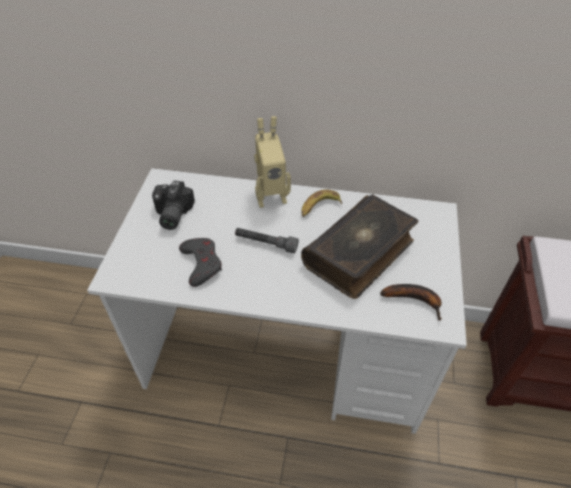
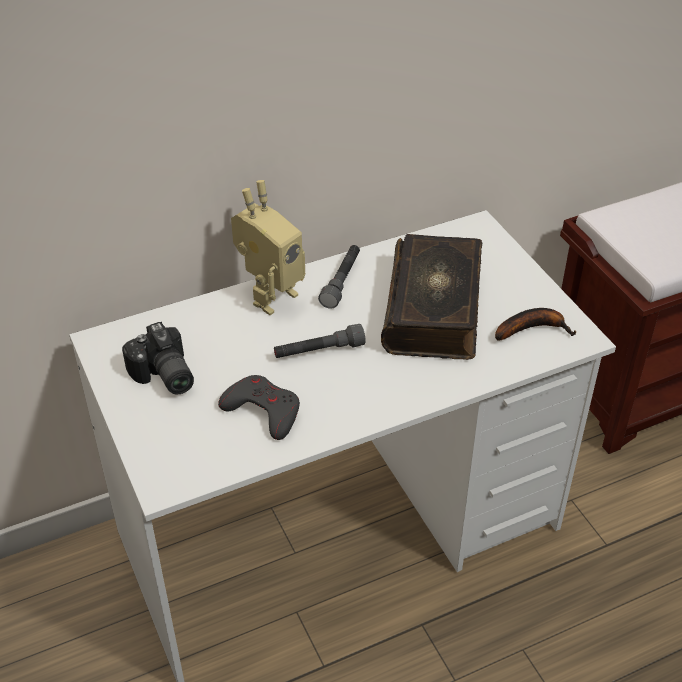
camera: 35 degrees left, 5 degrees down
(319, 207) = (341, 282): banana -> grey flashlight

